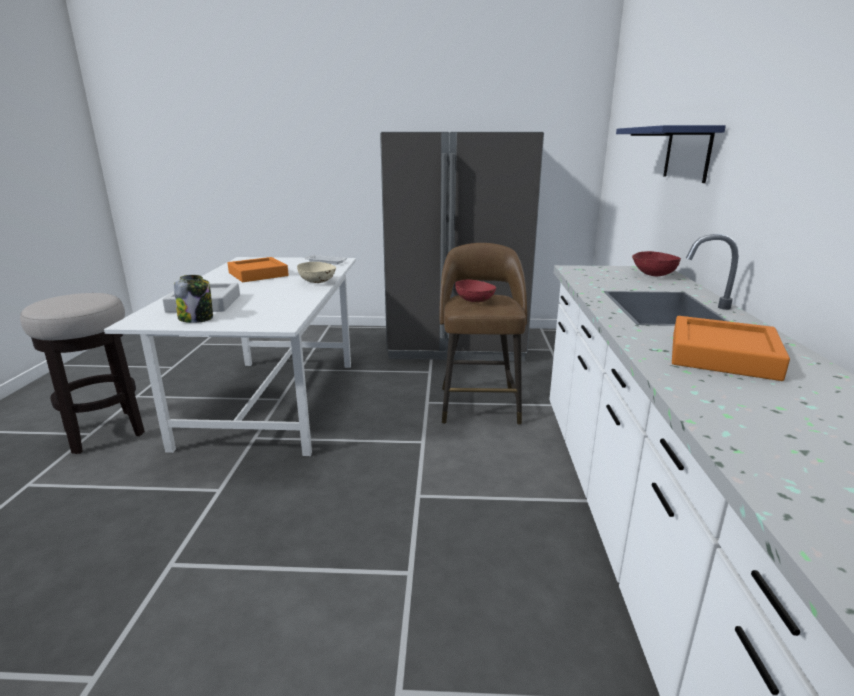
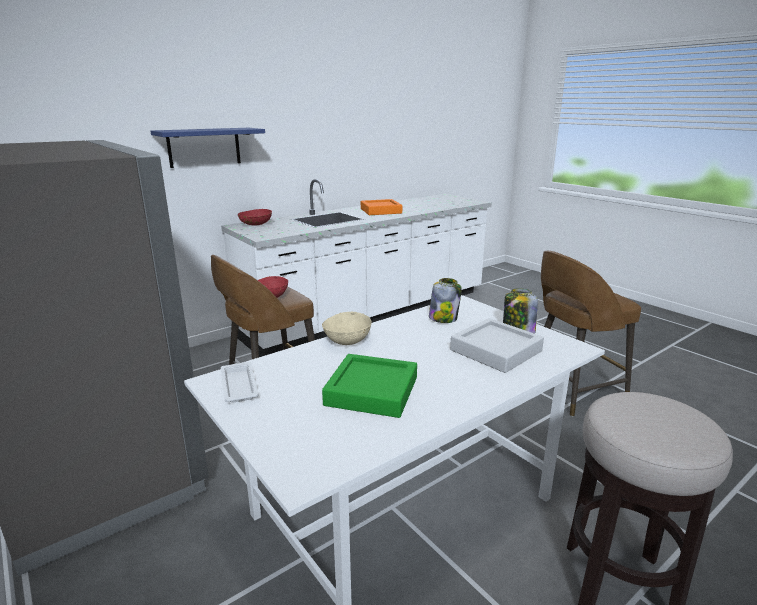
camera: 130 degrees left, 0 degrees up
(166, 602) = (572, 391): none -> brown stool
(258, 274) = (372, 391): orange tray -> green tray
(276, 309) = (443, 318): none -> jar

